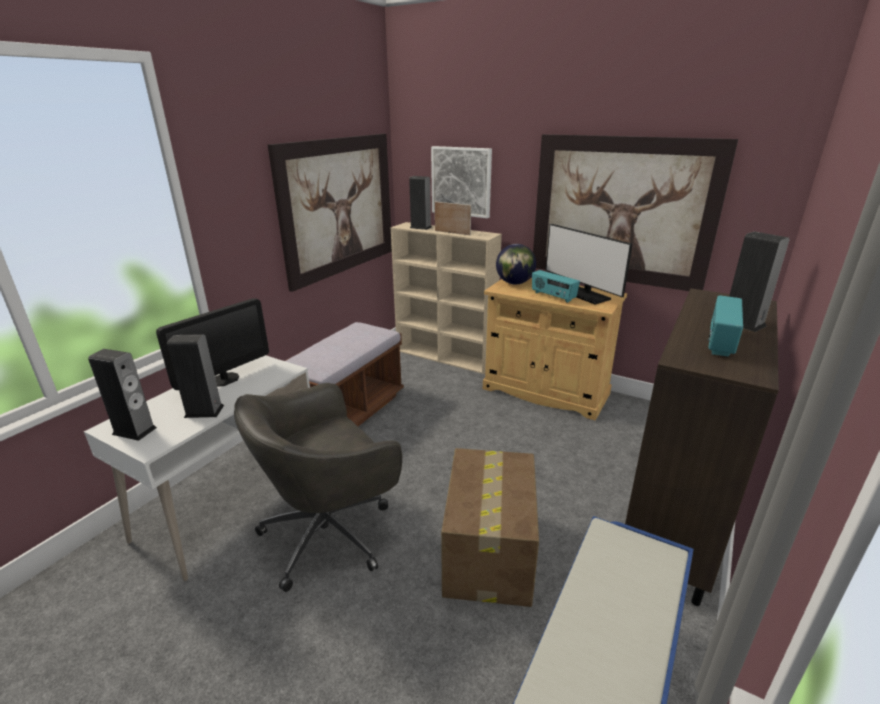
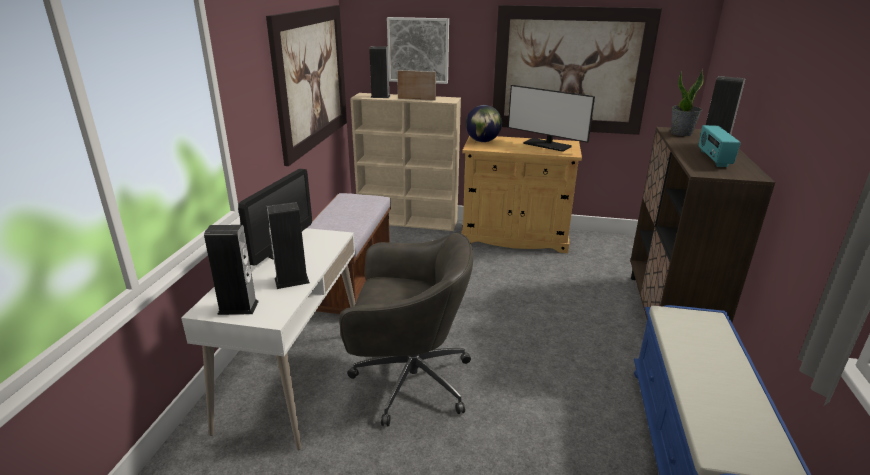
camera: 20 degrees left, 0 degrees up
(330, 533) = (408, 380): grey office chair -> grey office chair turned 120 degrees counterclockwise
(489, 553) = (550, 364): cardboard box -> none
(553, 296) = (524, 149): radio -> none
(715, 301) = (681, 133): none -> potted plant

